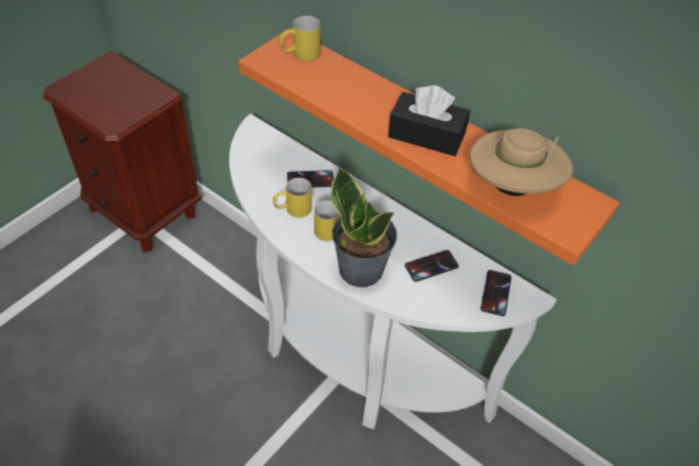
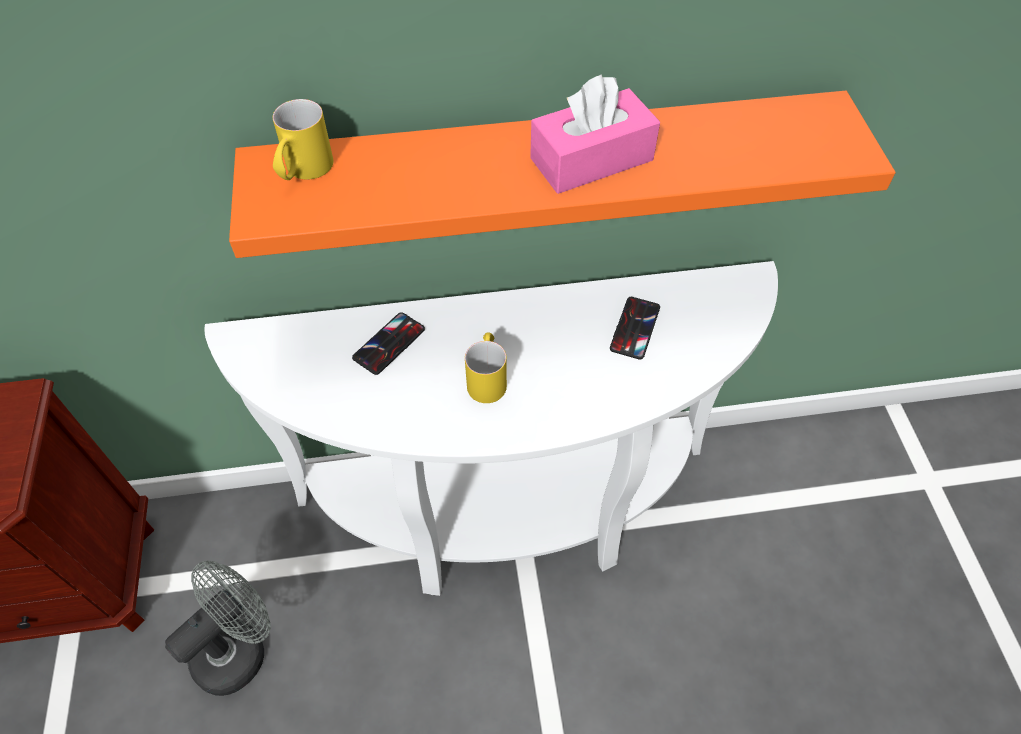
camera: 45 degrees left, 5 degrees up
(171, 296) = (238, 647): none -> grey fan
(292, 210) = (416, 396): yellow mug -> none
(361, 268) = (575, 394): potted plant -> none
(426, 135) = (591, 159): black tissue box -> pink tissue box
(495, 293) = (722, 302): phone -> none
(512, 187) = (749, 149): beige hat -> none

